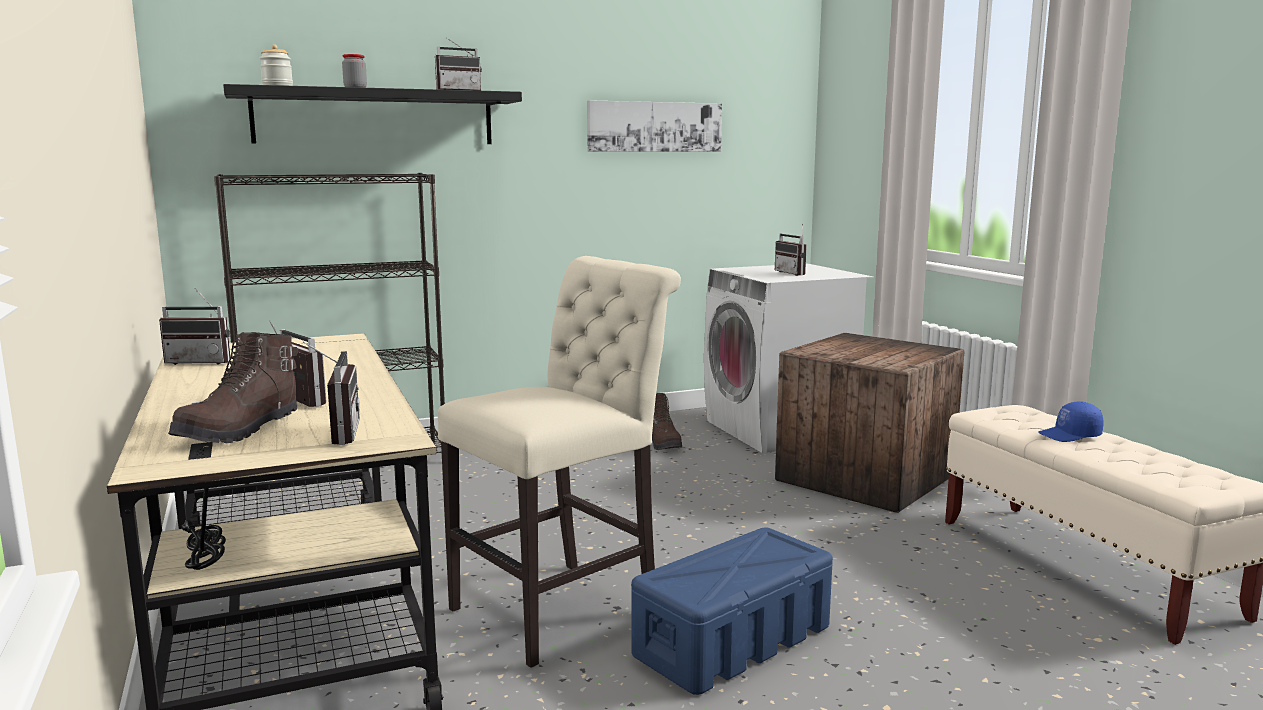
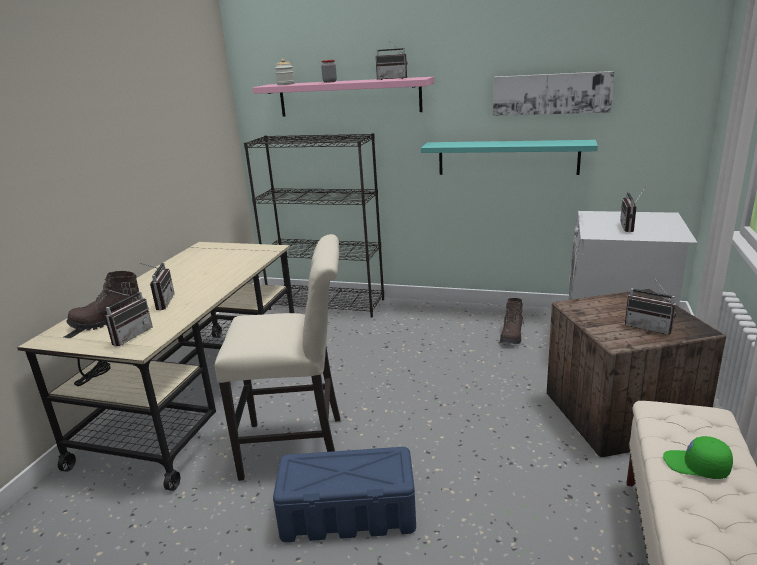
camera: 40 degrees right, 10 degrees up
(202, 361) = (188, 258): radio -> radio (649, 327)
(375, 117) = (349, 97): black shelf -> pink shelf
(606, 209) = (507, 158): none -> turquoise shelf
(1070, 435) = (696, 466): blue cap -> green cap

